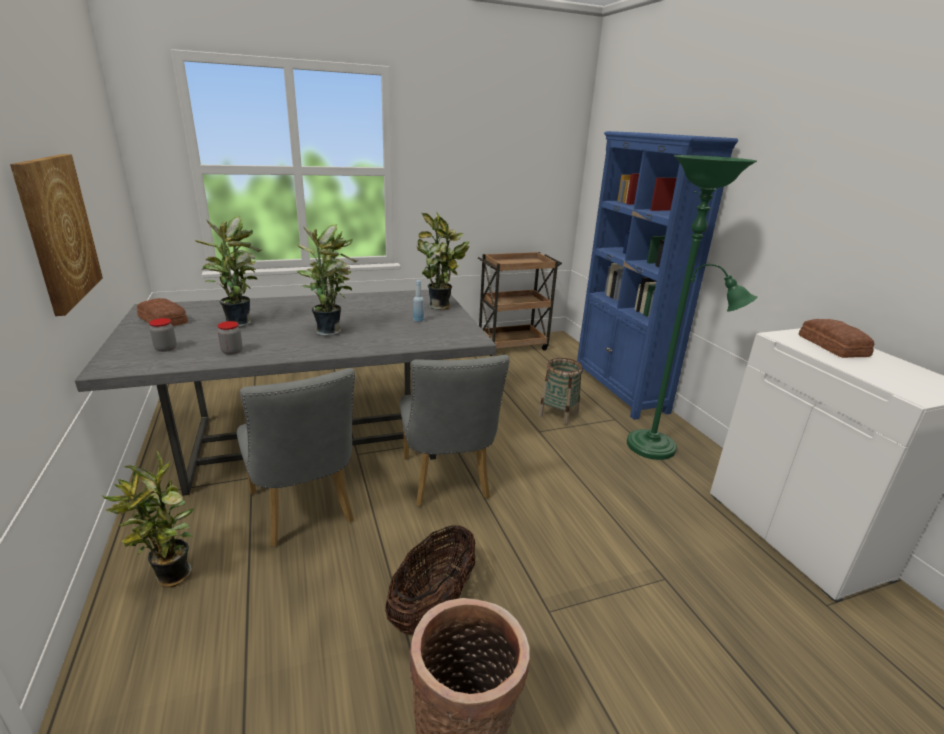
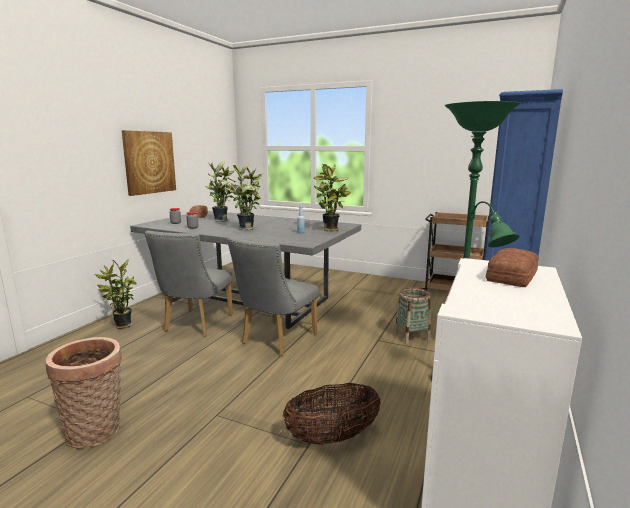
camera: 45 degrees right, 10 degrees down
(433, 604) = (177, 381): basket -> basket (332, 437)

